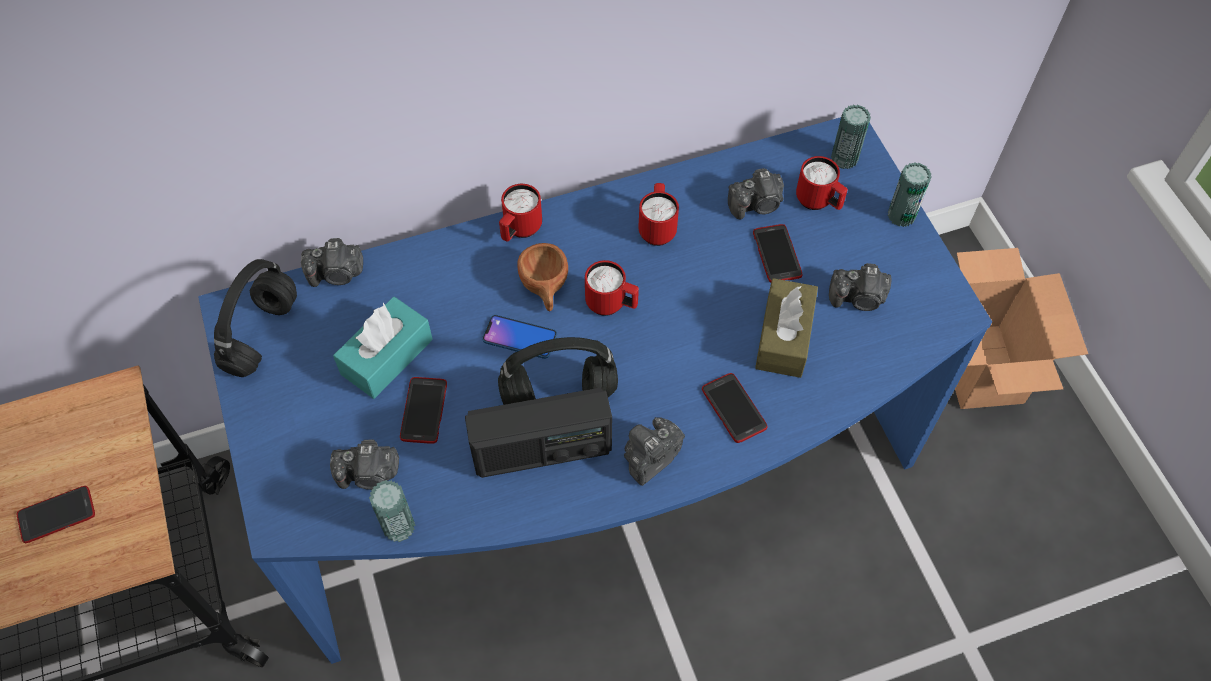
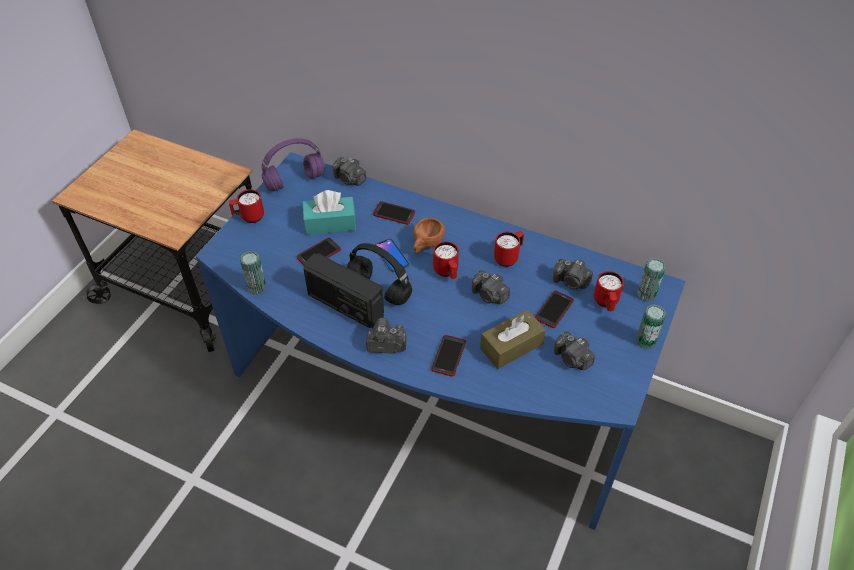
camera: 45 degrees right, 10 degrees down
(56, 515) = (165, 199): phone -> phone (394, 213)
(262, 333) = (295, 181): black headphones -> purple headphones
(369, 474) = (270, 260): camera -> camera (489, 296)
(519, 230) = (444, 215): red mug -> red mug (249, 217)
(981, 368) = (695, 517): cardboard box -> none

